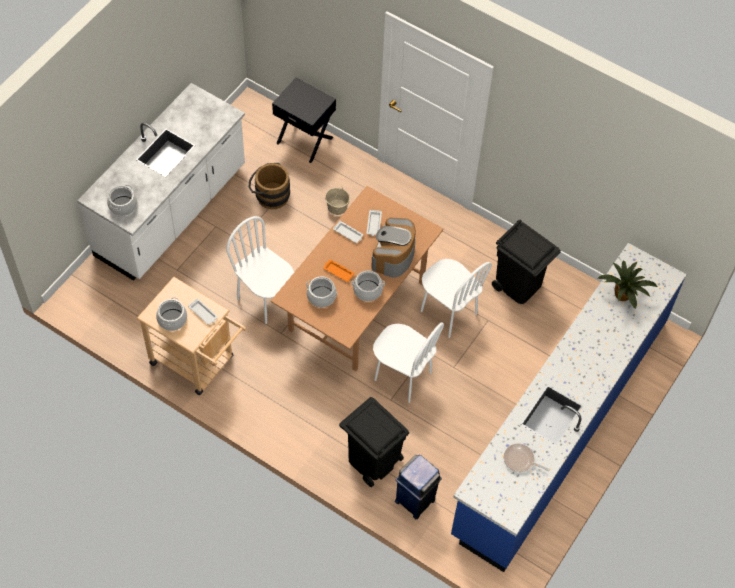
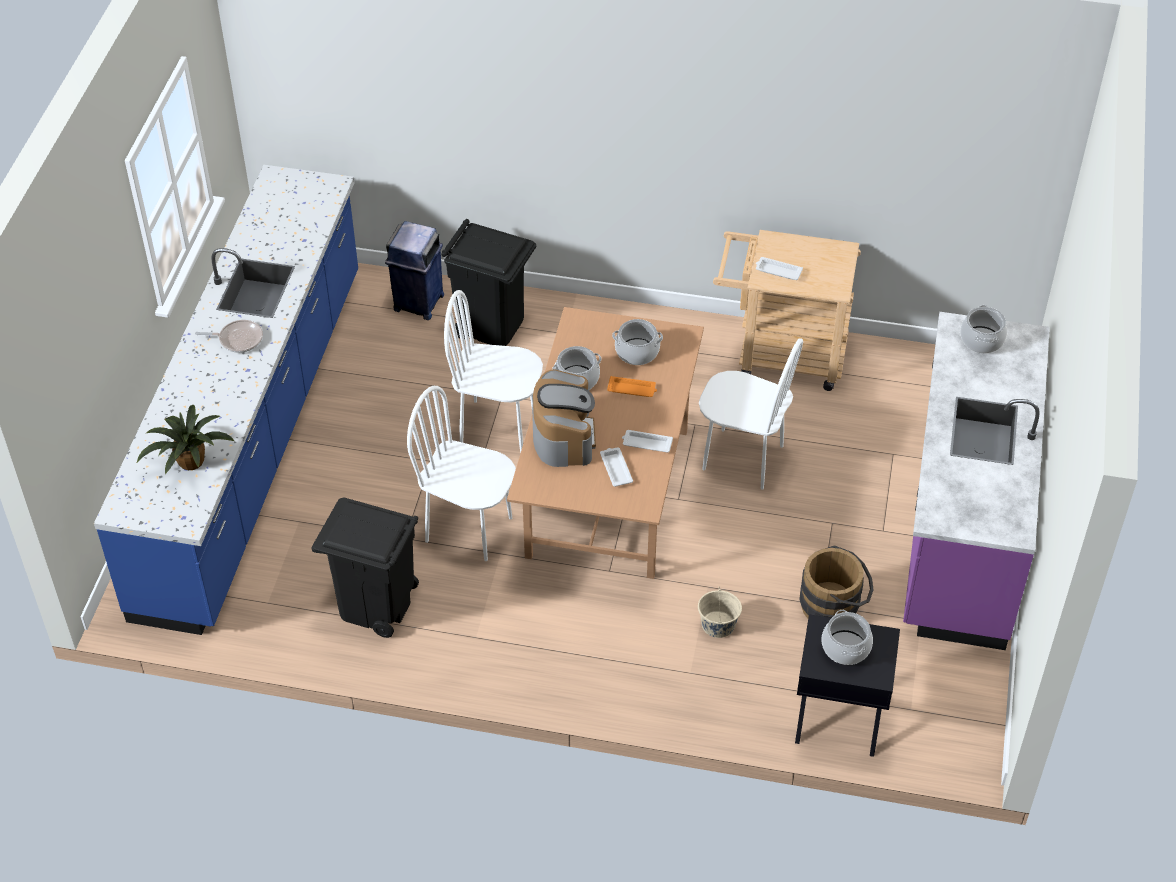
camera: 160 degrees right, 10 degrees down
(172, 212) = (961, 528): white counter -> purple counter
(172, 319) = (812, 253): cooking pot -> cooking pot (846, 647)
(520, 460) = (282, 230): frying pan -> frying pan (238, 339)

